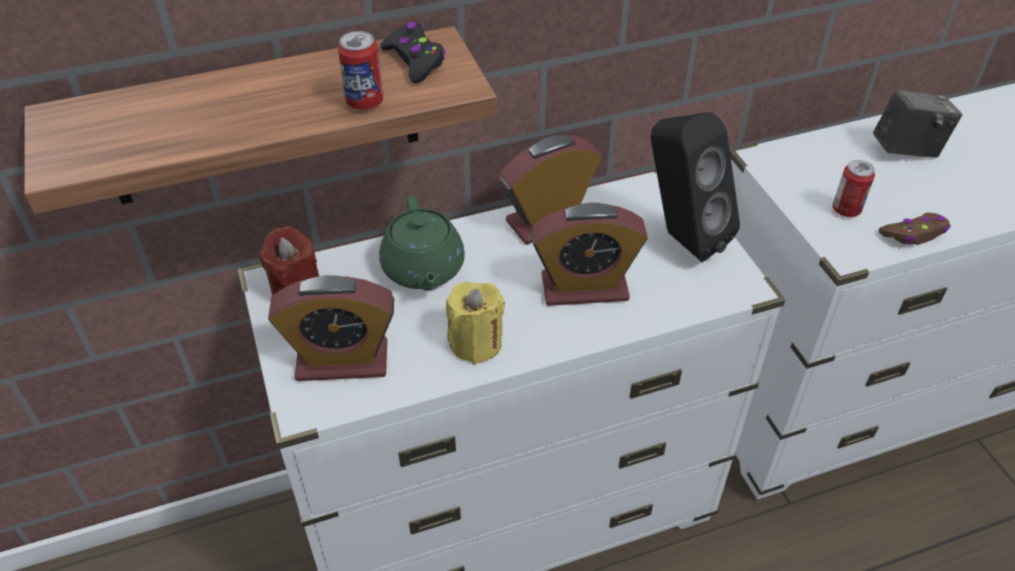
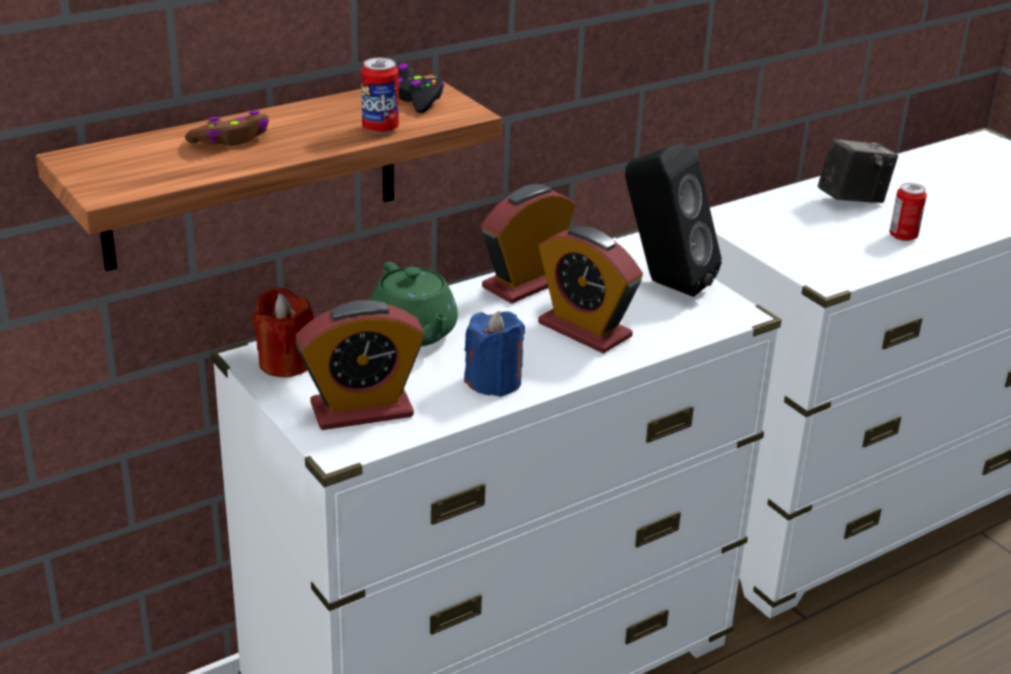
camera: 15 degrees left, 15 degrees down
(476, 343) = (494, 382): yellow candle -> blue candle
(584, 288) = (584, 330): alarm clock -> alarm clock turned 60 degrees clockwise
(846, 210) = (813, 249): can -> can (903, 236)
(914, 234) = (882, 261): brown game controller -> brown game controller (231, 140)

